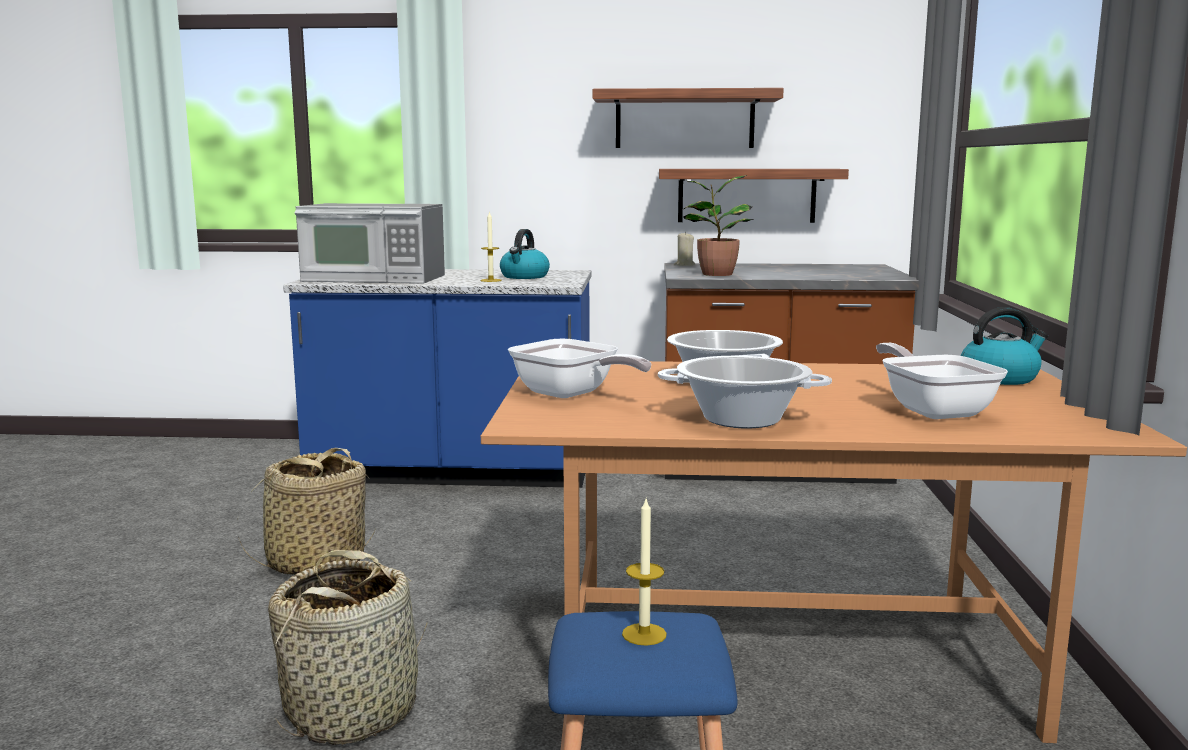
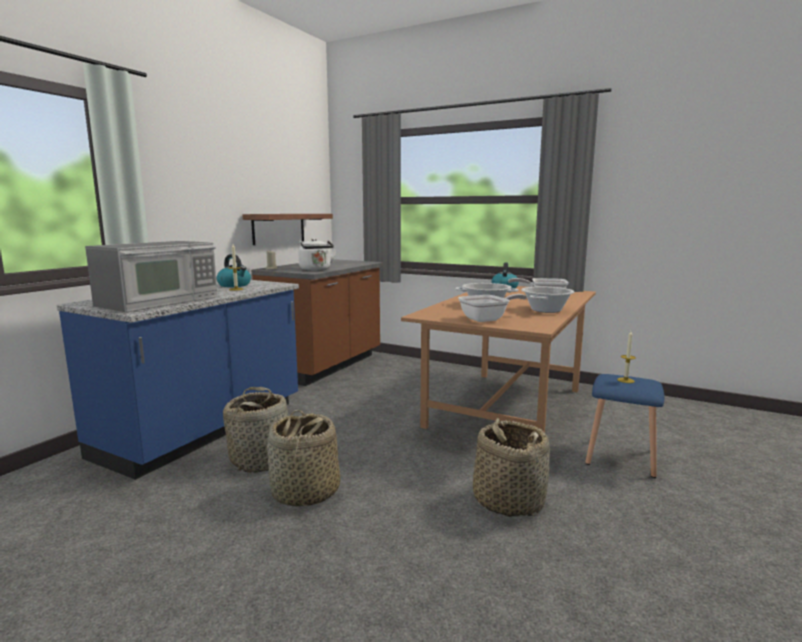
camera: 65 degrees left, 0 degrees up
(391, 519) = (261, 459): none -> basket
(684, 120) = (251, 186): shelf -> none
(715, 274) = (316, 270): potted plant -> white kettle

